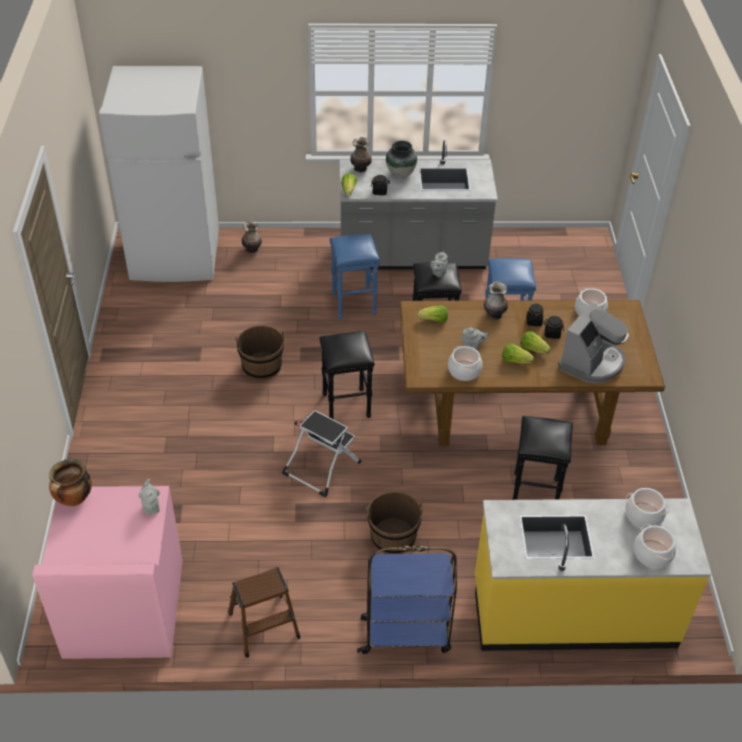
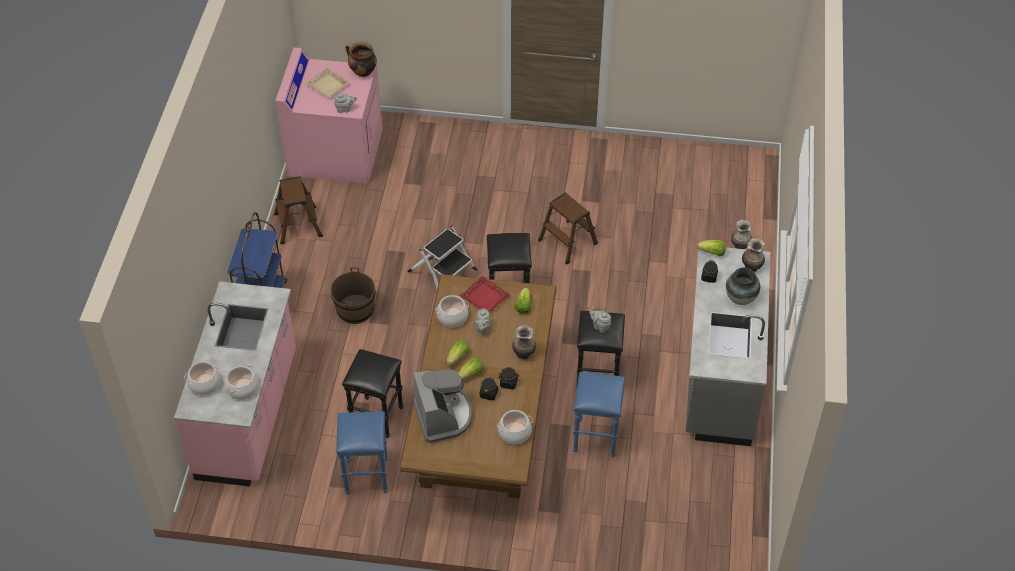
camera: 100 degrees right, 5 degrees up
(102, 534) = (328, 86): none -> beige tray
(175, 254) = (734, 188): white fridge -> none
(262, 366) = (568, 242): brown bucket -> brown step ladder
(353, 304) = (646, 317): blue stool -> blue stool (365, 475)
(430, 349) = (485, 298): none -> red tray
(573, 612) = (249, 415): yellow counter -> pink counter
(592, 362) = (443, 416): coffee machine -> coffee machine turned 150 degrees counterclockwise

